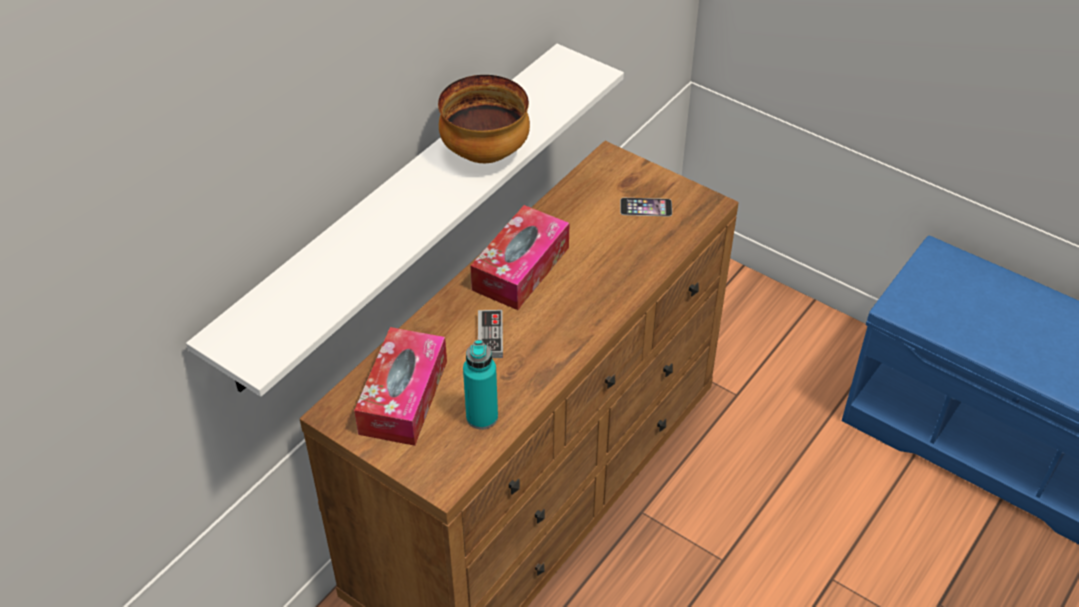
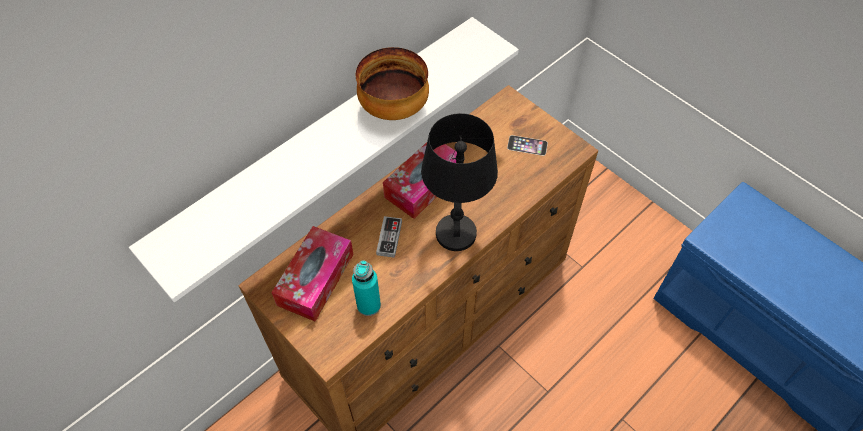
camera: 10 degrees right, 10 degrees up
(577, 320) = (456, 234): none -> black table lamp

